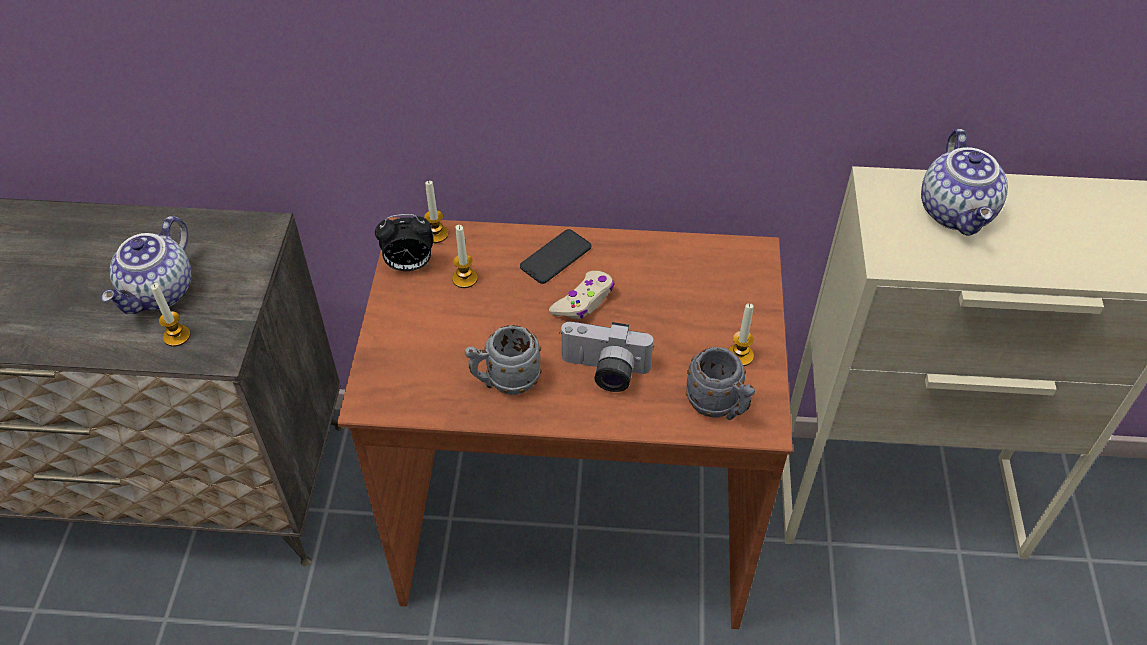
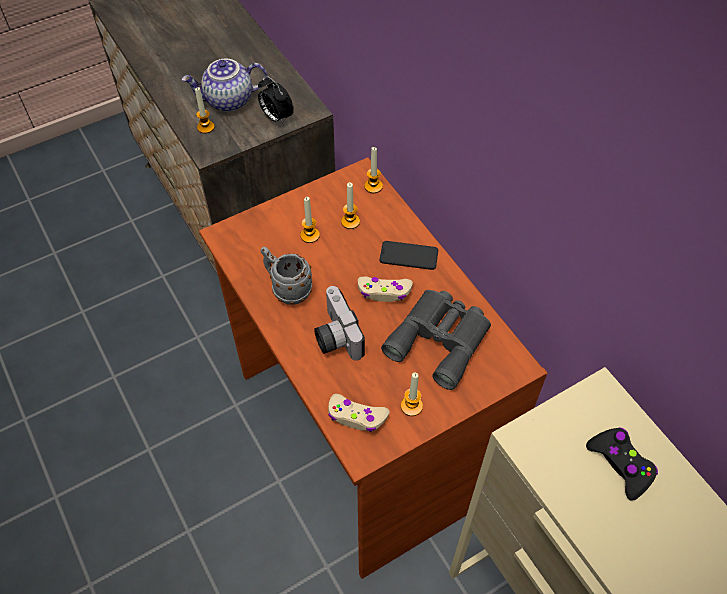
camera: 55 degrees right, 5 degrees up
(409, 265) = (337, 189): alarm clock -> alarm clock (276, 117)
(449, 322) = (310, 235): none -> candle
(679, 289) = (440, 339): none -> grey binoculars
(718, 407) = (356, 417): grey mug -> beige game controller
(957, 213) = (620, 464): teapot -> black game controller

